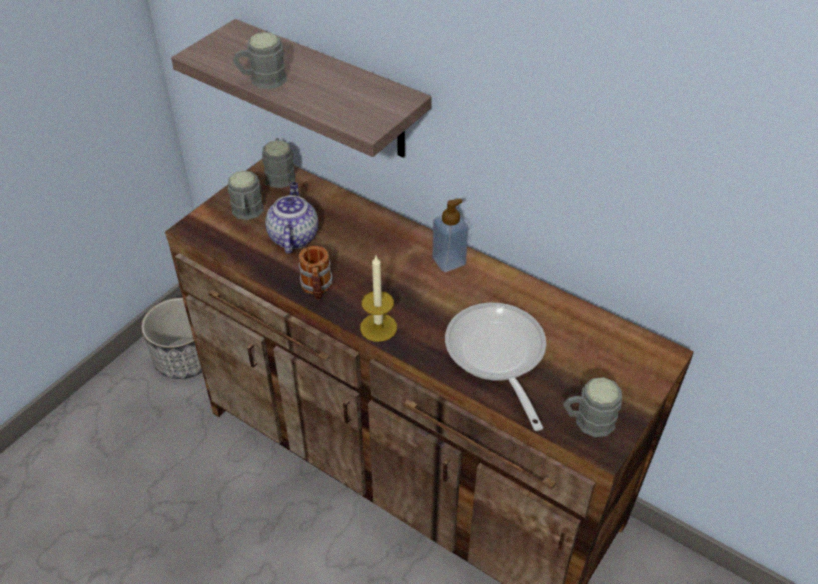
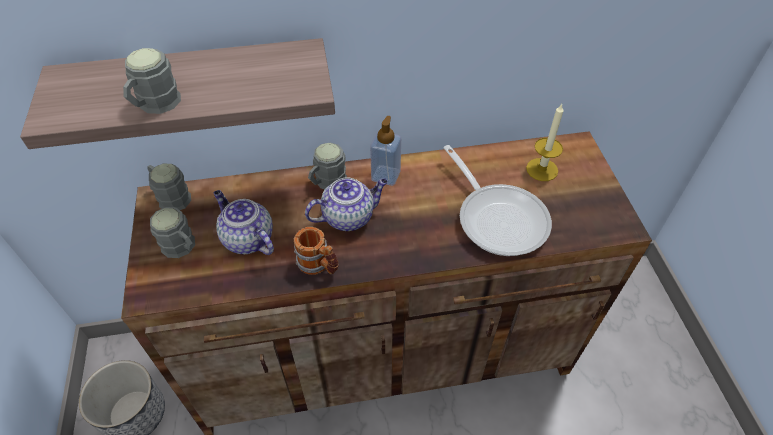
camera: 45 degrees left, 5 degrees up
(378, 327) = (400, 259): candle -> candle (542, 169)
(381, 271) = (349, 217): none -> teapot
(497, 356) = (498, 218): frying pan -> frying pan turned 150 degrees counterclockwise
(587, 421) = (597, 218): grey mug -> grey mug (327, 182)

